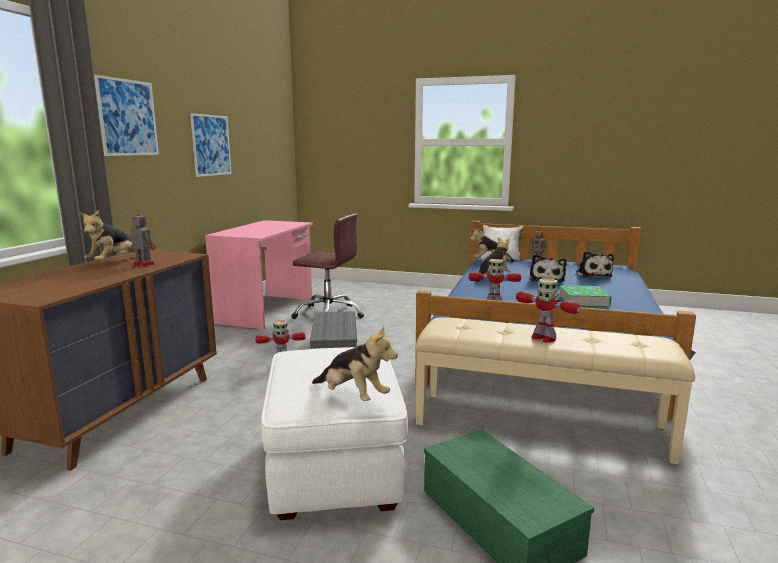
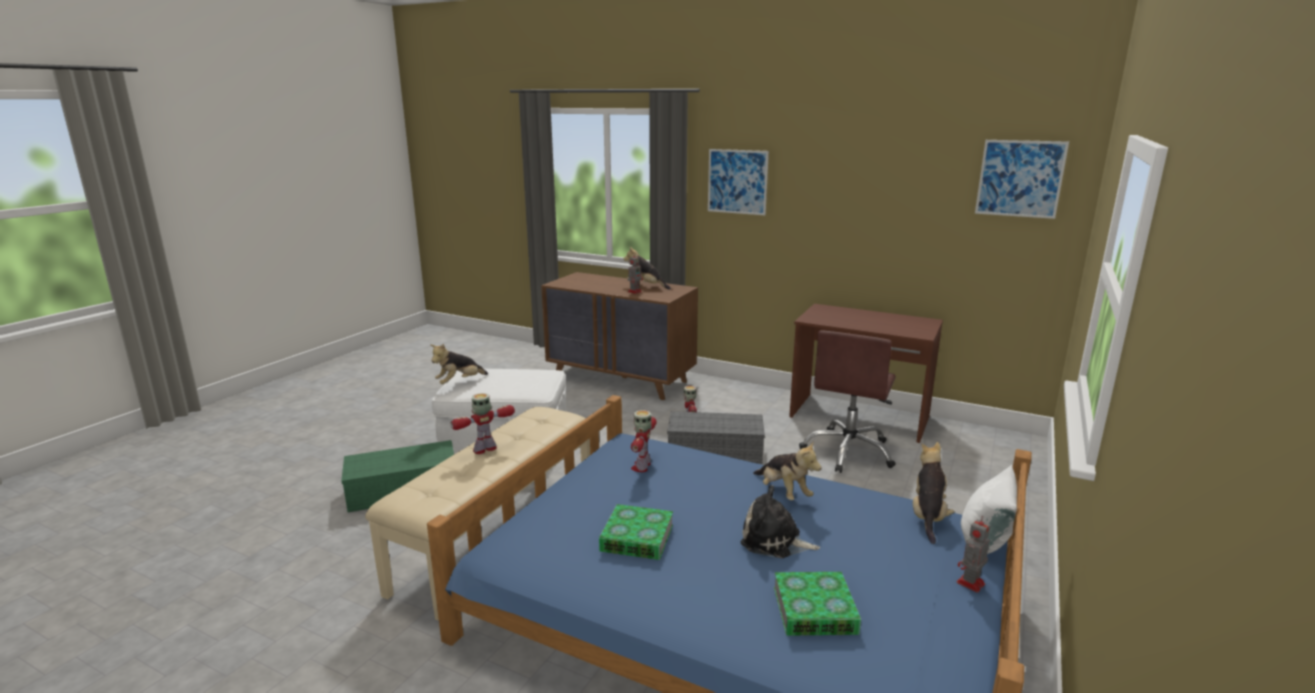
camera: 100 degrees right, 5 degrees up
(211, 145) = (851, 212): picture -> picture (1020, 178)
(267, 310) = (859, 417): pink desk -> brown desk
(593, 274) = (814, 610): plush toy -> book

